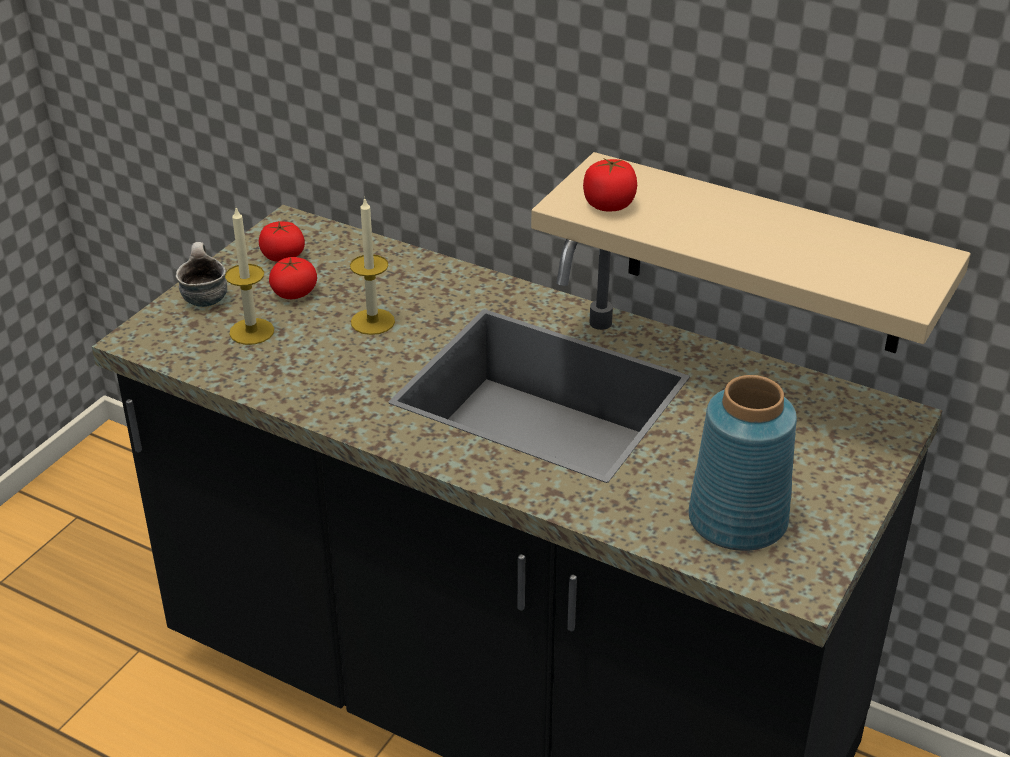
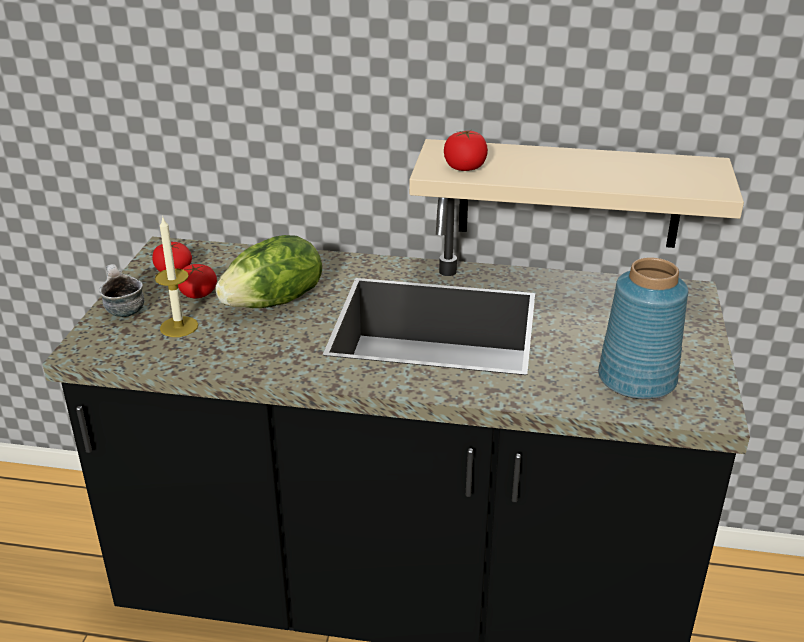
camera: 20 degrees left, 5 degrees down
(372, 322) = (275, 302): candle -> lettuce

